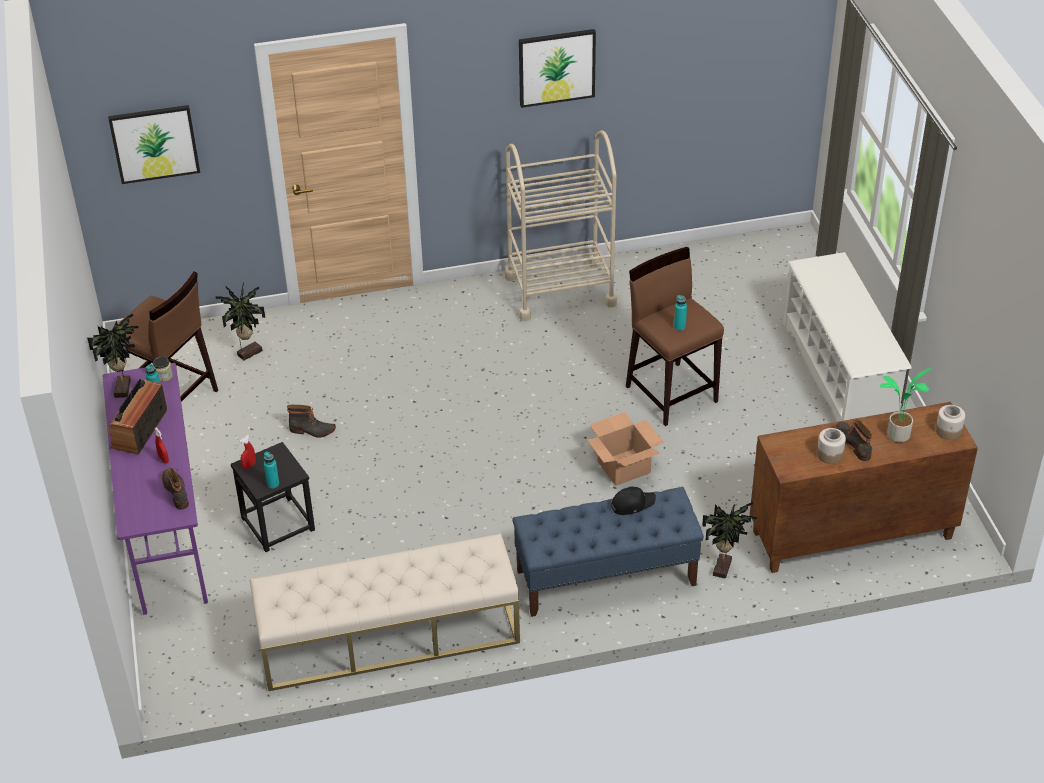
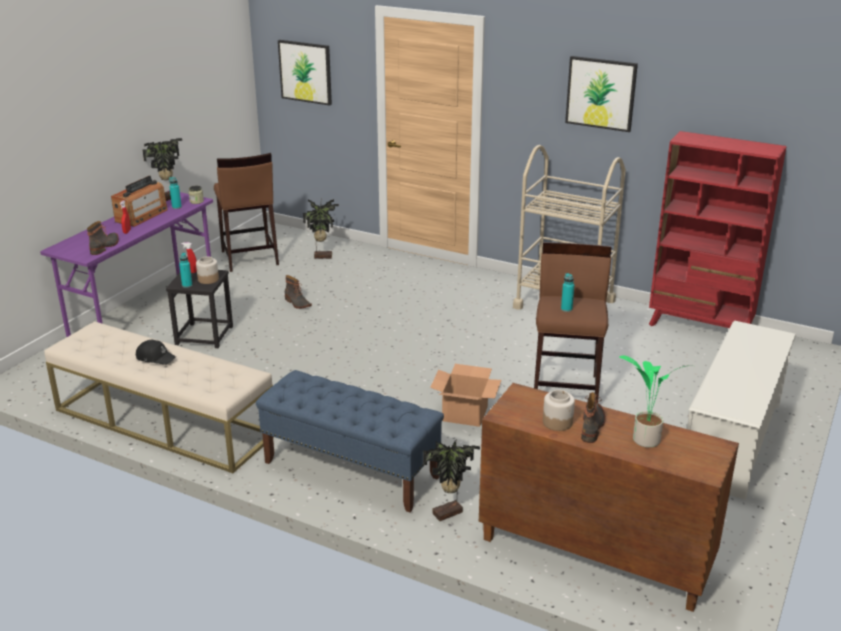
camera: 40 degrees right, 15 degrees down
(140, 429) = (141, 216): radio -> radio turned 150 degrees clockwise
(632, 504) = (383, 400): black cap -> black cap (155, 357)
(699, 258) = (700, 327): none -> red bookcase
(948, 431) = (704, 461): jar -> jar (208, 279)

